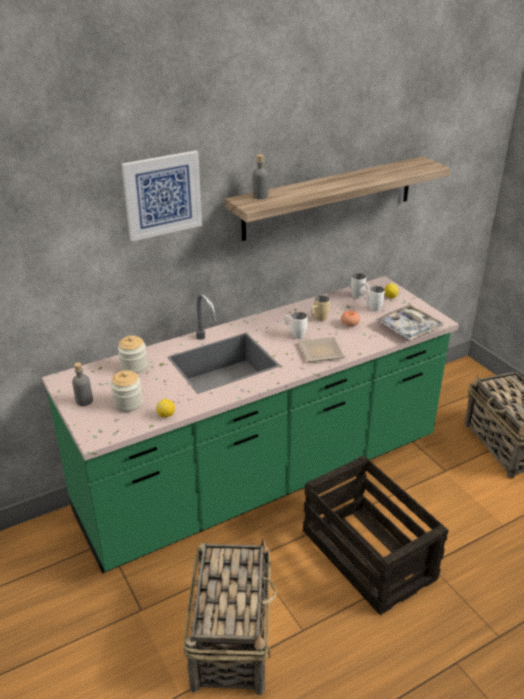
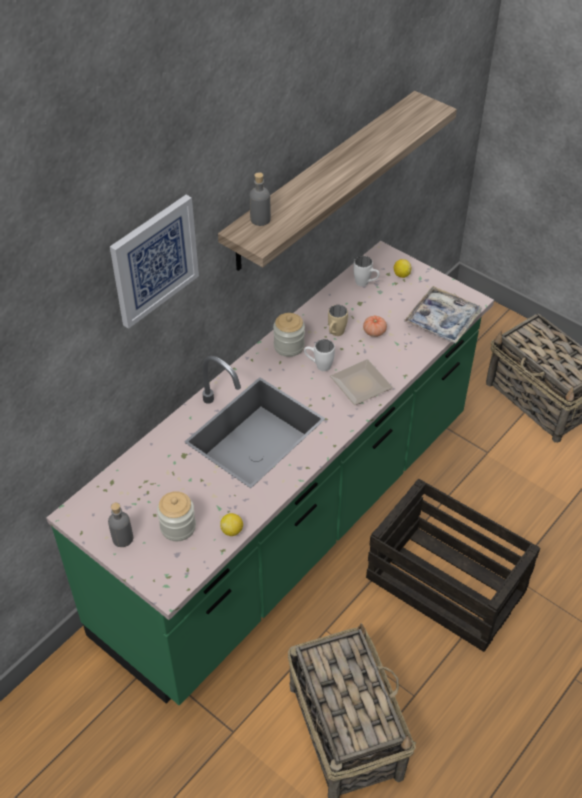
camera: 20 degrees left, 15 degrees up
(134, 367) = (153, 469): jar -> jar (289, 346)
(371, 308) = (387, 298): white mug -> none

